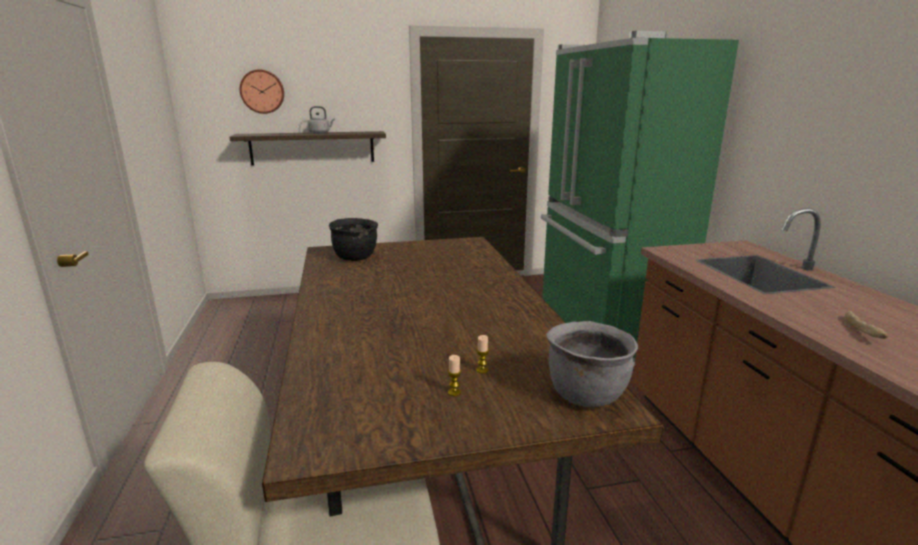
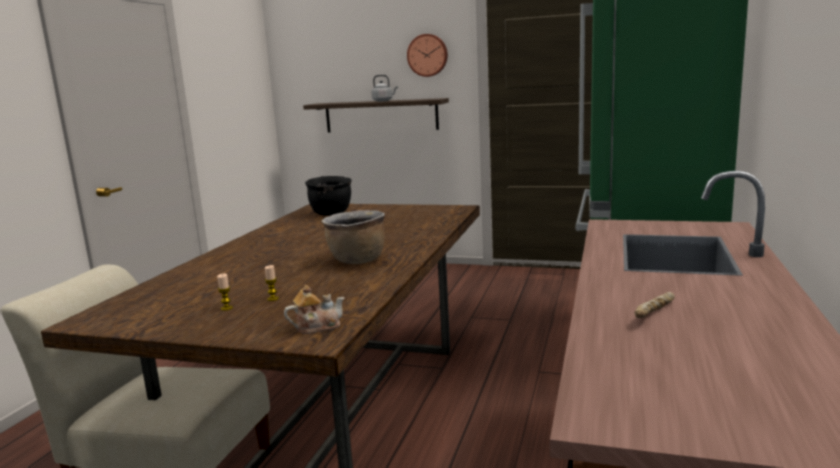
camera: 30 degrees right, 5 degrees down
(262, 91) = (339, 63): wall clock -> wall clock (427, 55)
(483, 310) = (356, 260): none -> brown cooking pot
(586, 394) = (317, 327): grey cooking pot -> teapot

